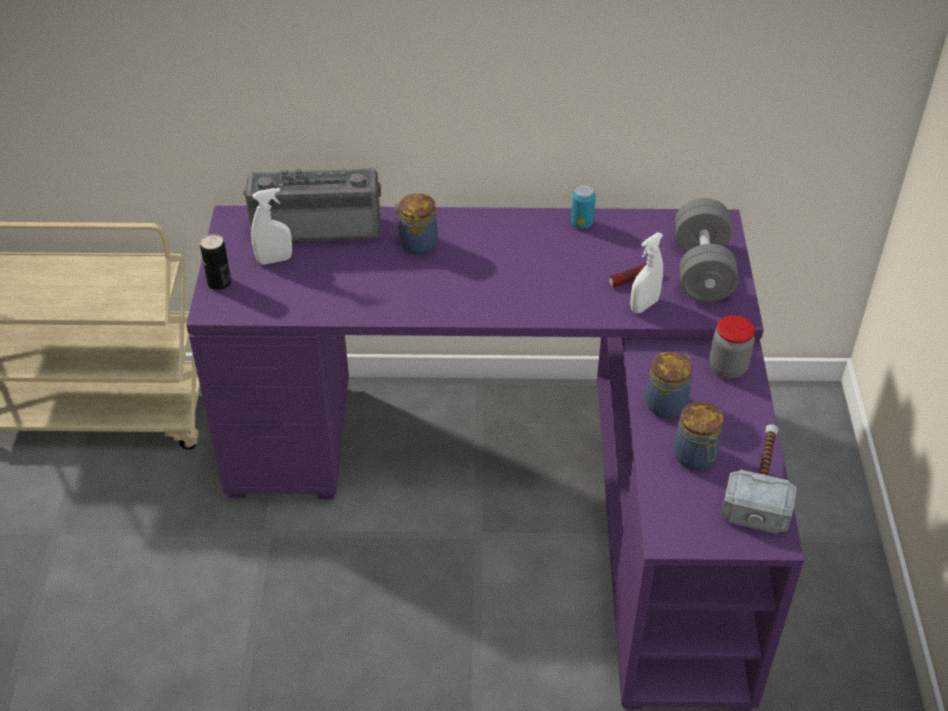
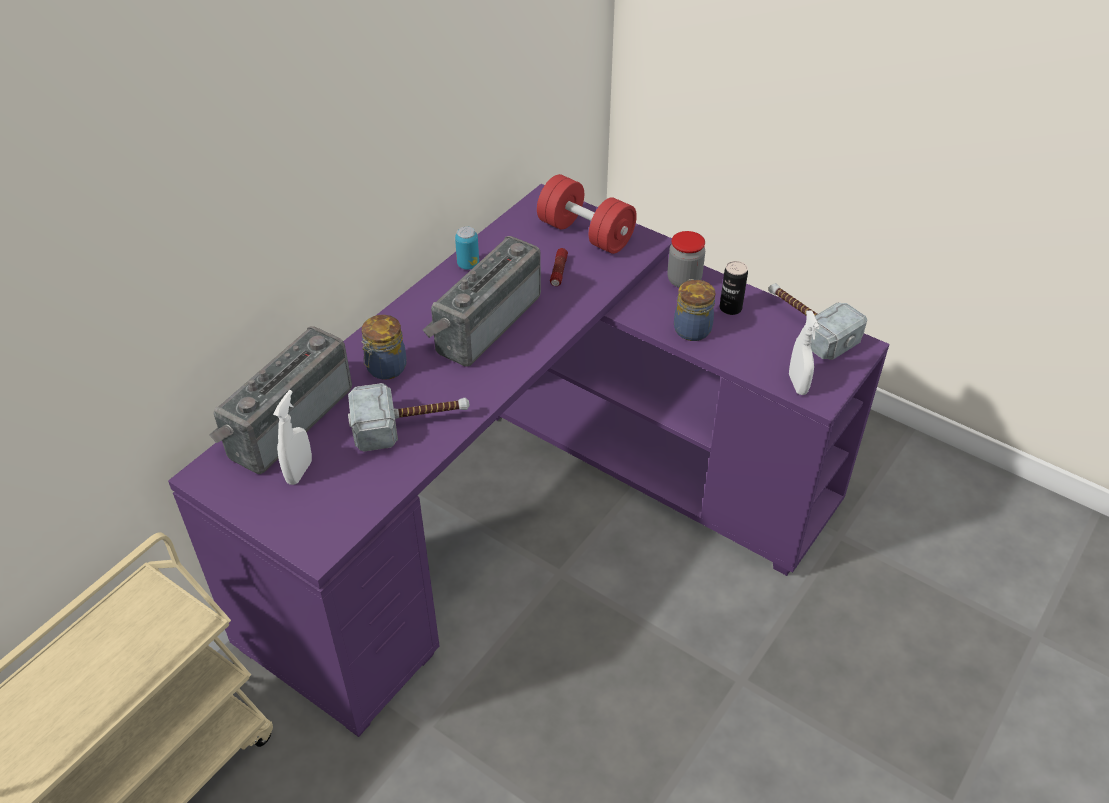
camera: 55 degrees left, 0 degrees up
(219, 283) = (286, 527): can -> can (730, 308)
(372, 289) = (411, 424): none -> hammer
(523, 267) = (483, 322): none -> radio
(644, 305) = (593, 281): white spray bottle -> white spray bottle (797, 384)
(696, 457) = (756, 343): jar -> none
(702, 270) = (586, 234): grey dumbbell -> red dumbbell

